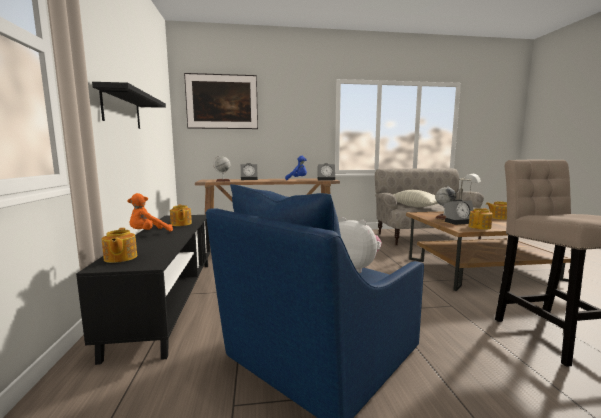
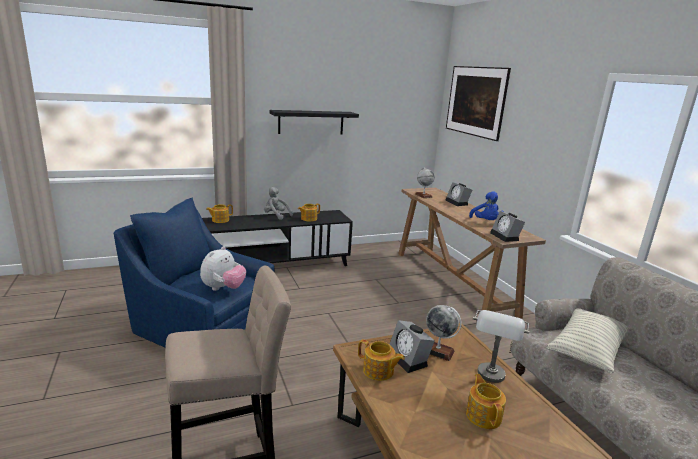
camera: 75 degrees right, 10 degrees up
(148, 233) = (276, 216): orange plush toy -> grey plush toy

